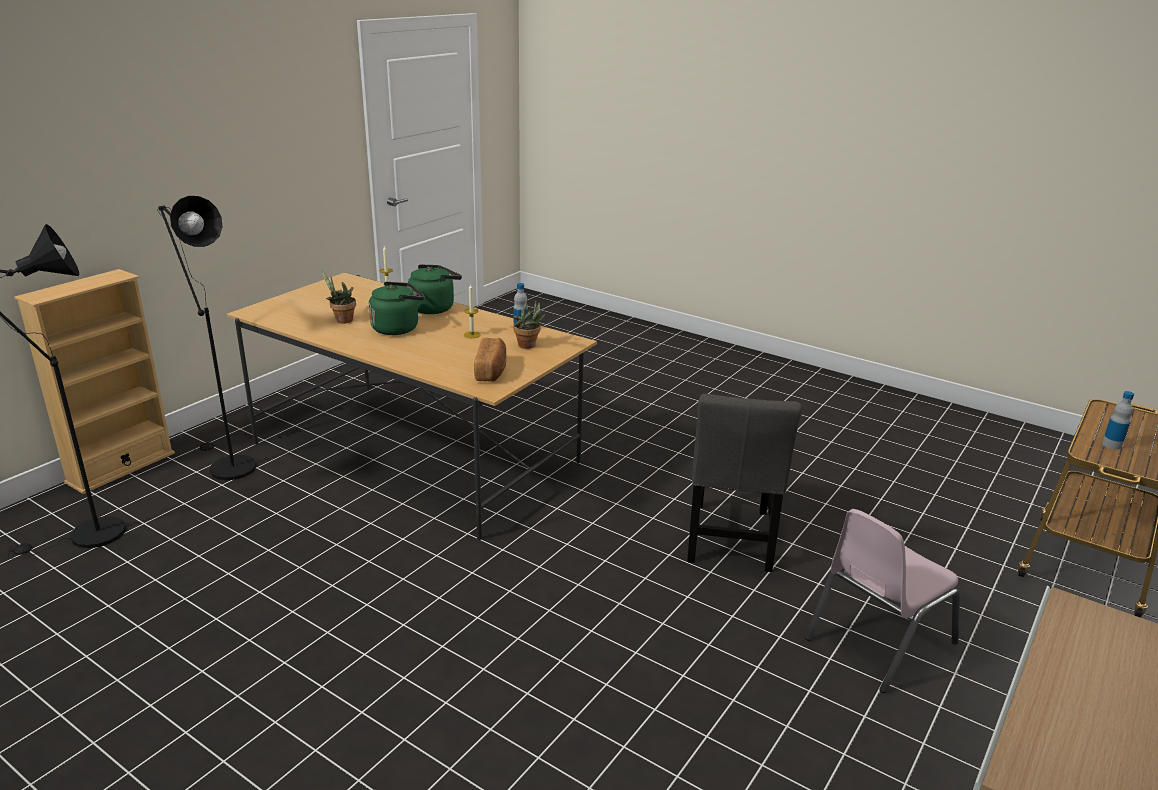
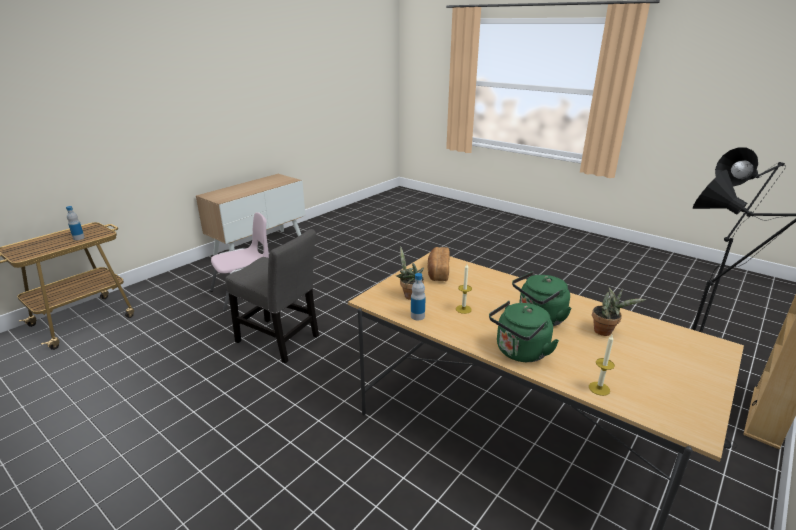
camera: 175 degrees left, 0 degrees up
(729, 540) = (280, 340): grey chair -> grey chair turned 105 degrees clockwise

